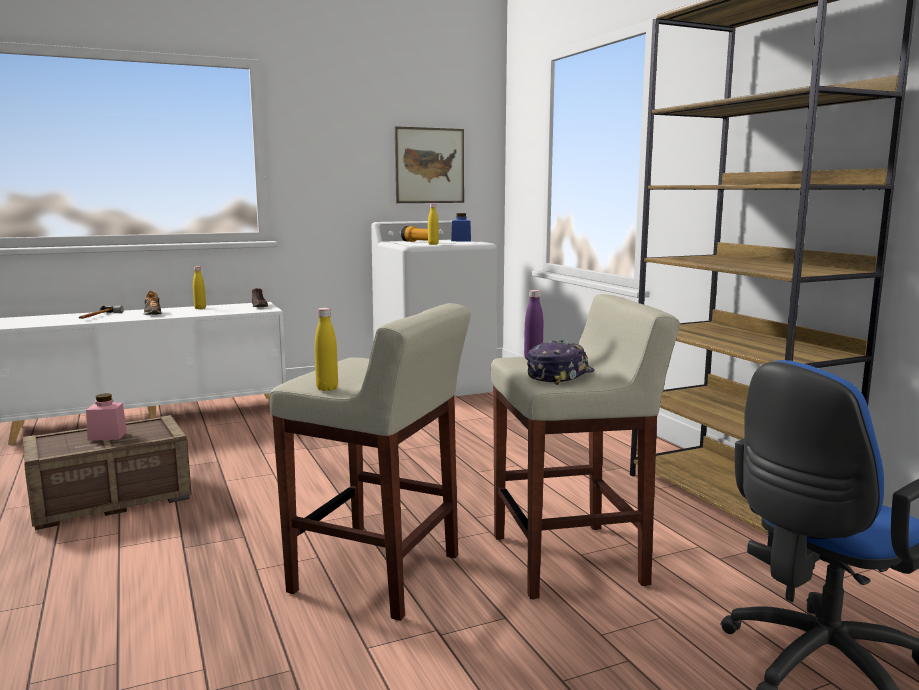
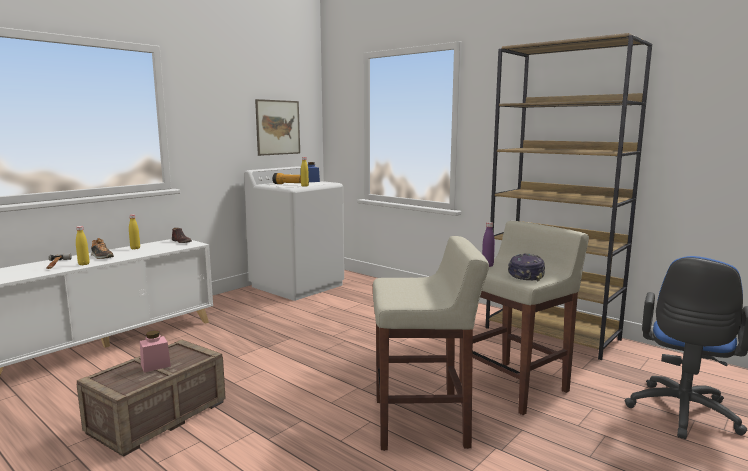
camera: 25 degrees left, 0 degrees up
(327, 388) = (420, 303): yellow bottle -> yellow bottle (84, 264)

